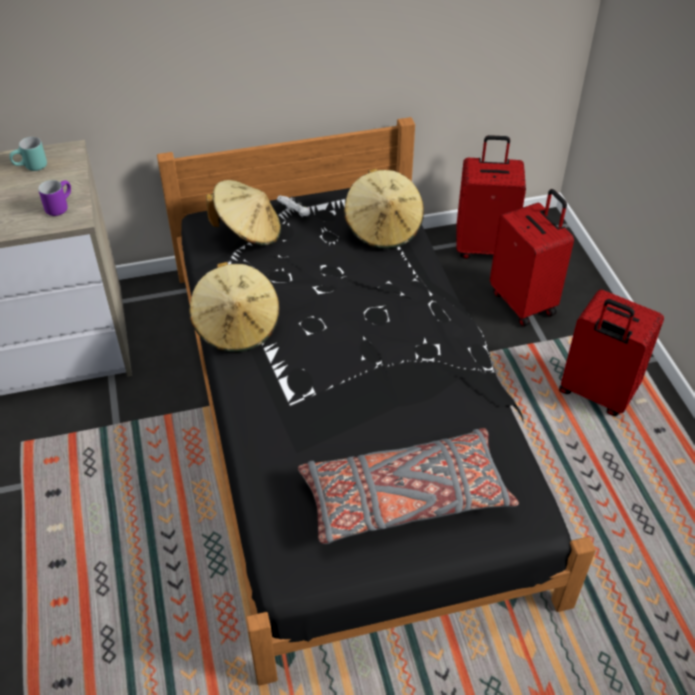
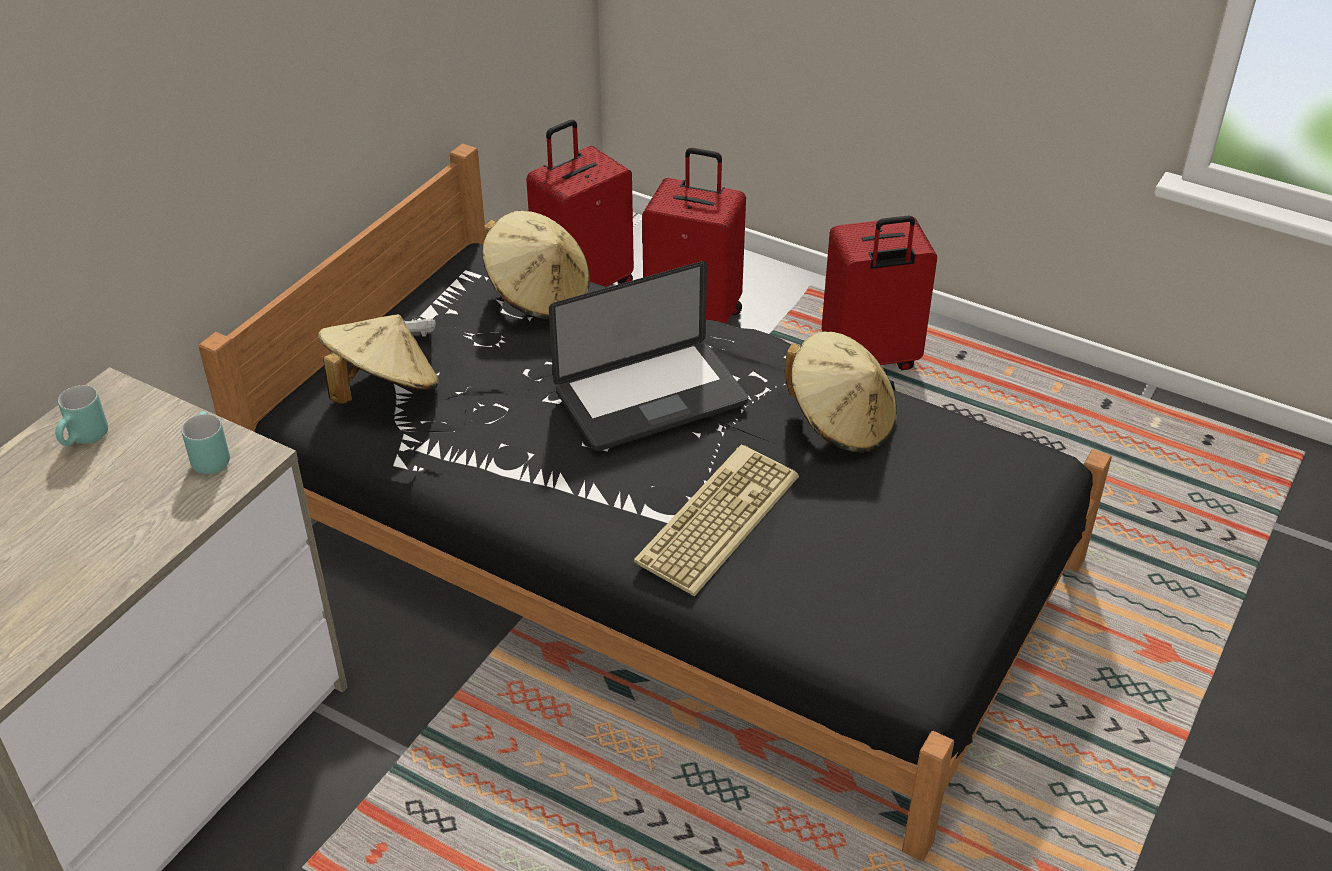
camera: 45 degrees left, 5 degrees down
(59, 206) = (208, 457): purple mug -> turquoise mug
(237, 327) = (518, 494): beige hat -> beige hat (840, 422)
(310, 409) = (716, 517): none -> keyboard
(363, 321) = (651, 398): none -> laptop
(405, 498) = (918, 529): grey pillow -> none

